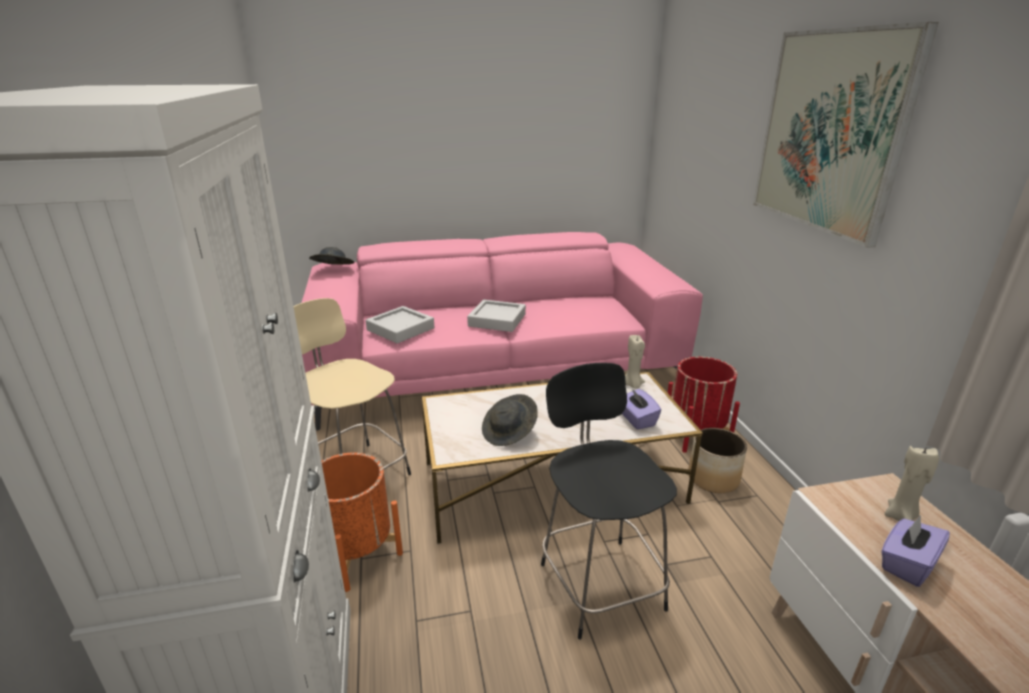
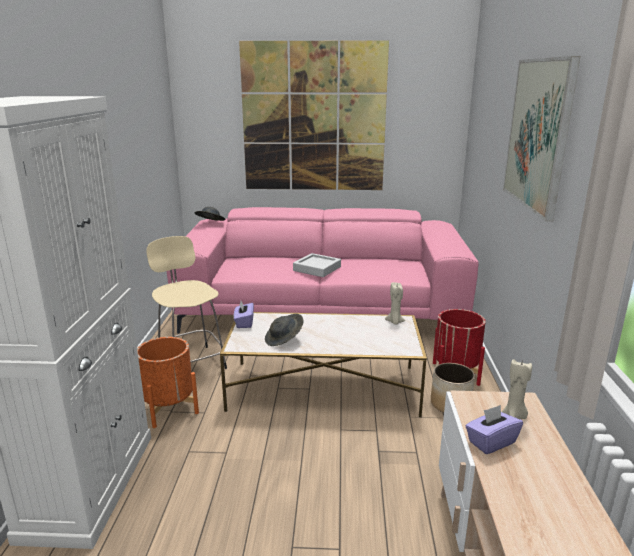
camera: 15 degrees right, 5 degrees down
(400, 329) = (244, 268): grey tray -> none
(462, 117) = (313, 118): none -> picture
(599, 582) = (323, 452): black stool -> none
(636, 419) = (381, 343): purple tissue box -> purple tissue box (244, 323)

